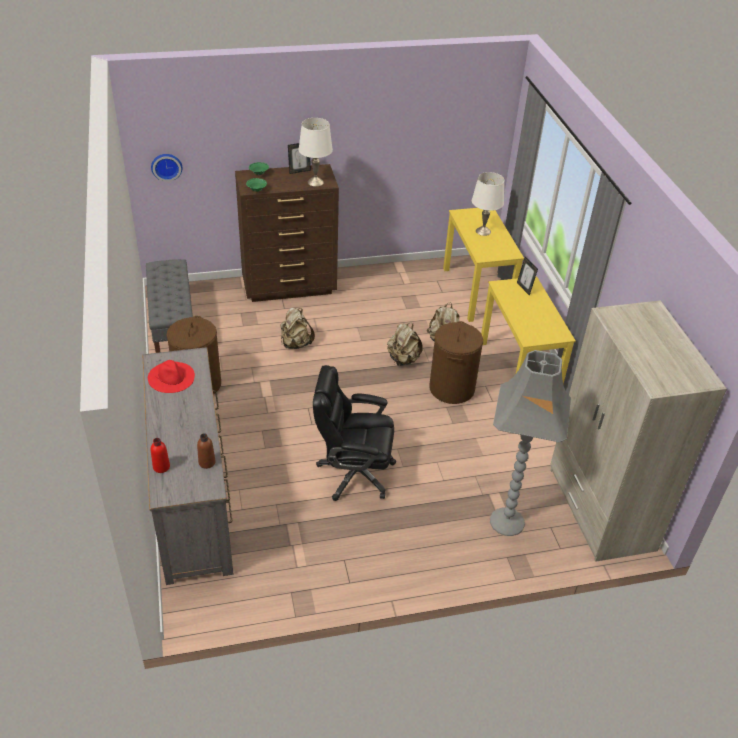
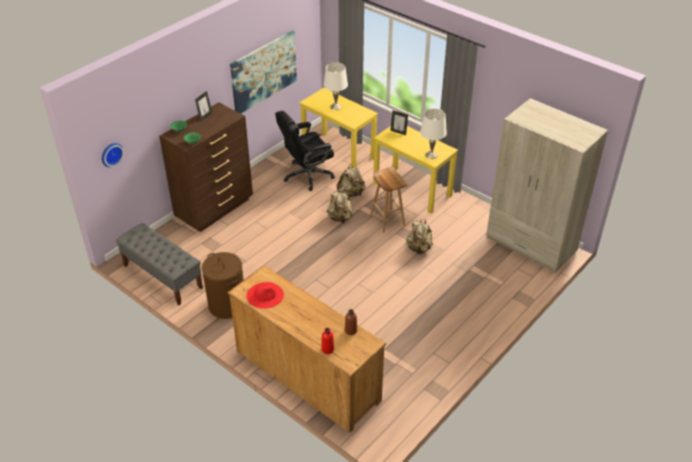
camera: 35 degrees left, 0 degrees up
(192, 498) = (307, 375): grey dresser -> brown dresser
(295, 344) = (262, 244): beige backpack -> beige backpack (419, 248)
(315, 182) = (225, 119): white table lamp -> white table lamp (431, 155)
(354, 473) = (385, 302): black office chair -> black office chair (307, 175)
(409, 153) = (264, 72): none -> picture
(451, 388) = (387, 220): brown laundry basket -> brown stool
(507, 522) = (494, 279): grey floor lamp -> none

